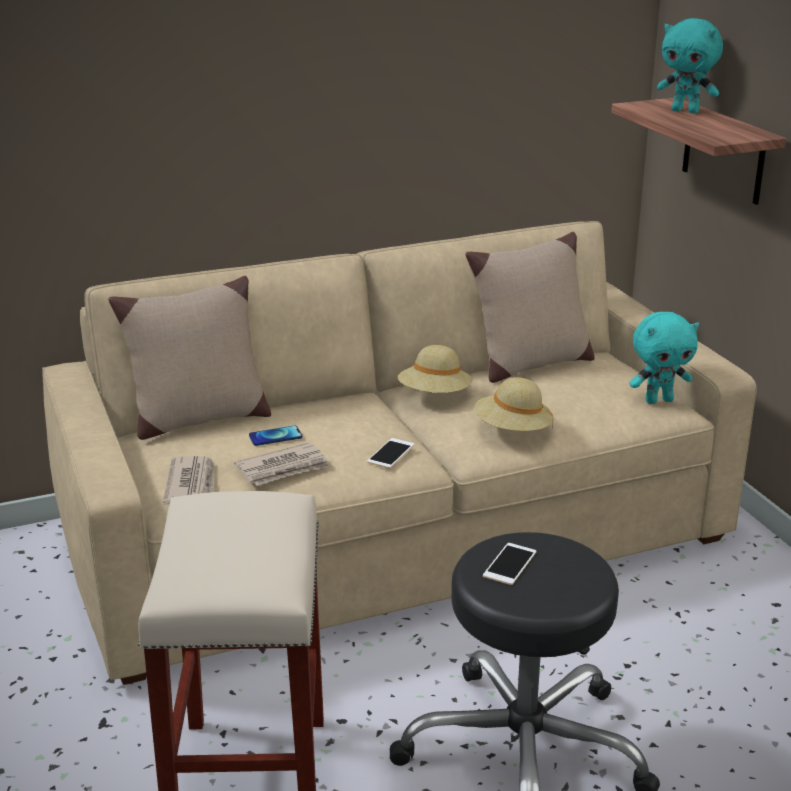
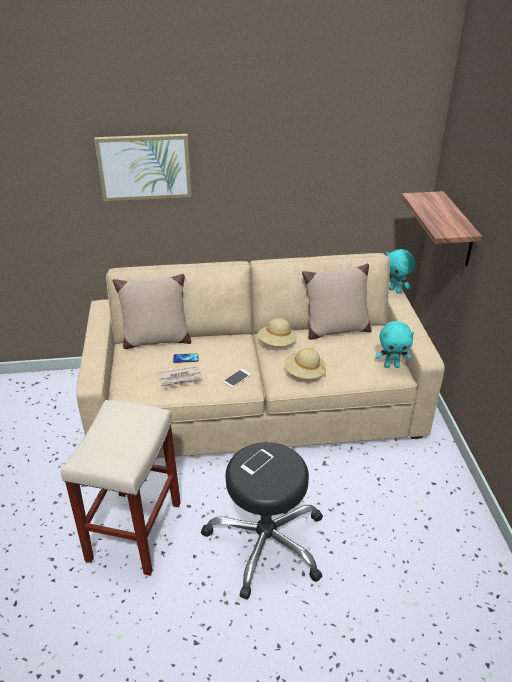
camera: 15 degrees right, 10 degrees up
(149, 79) = (144, 167): none -> picture
(192, 484) = (135, 381): newspaper -> none
(686, 111) = (439, 205): turquoise plush toy -> turquoise plush toy (395, 290)

